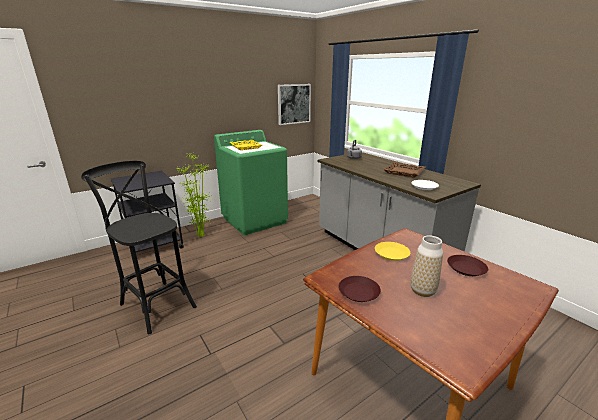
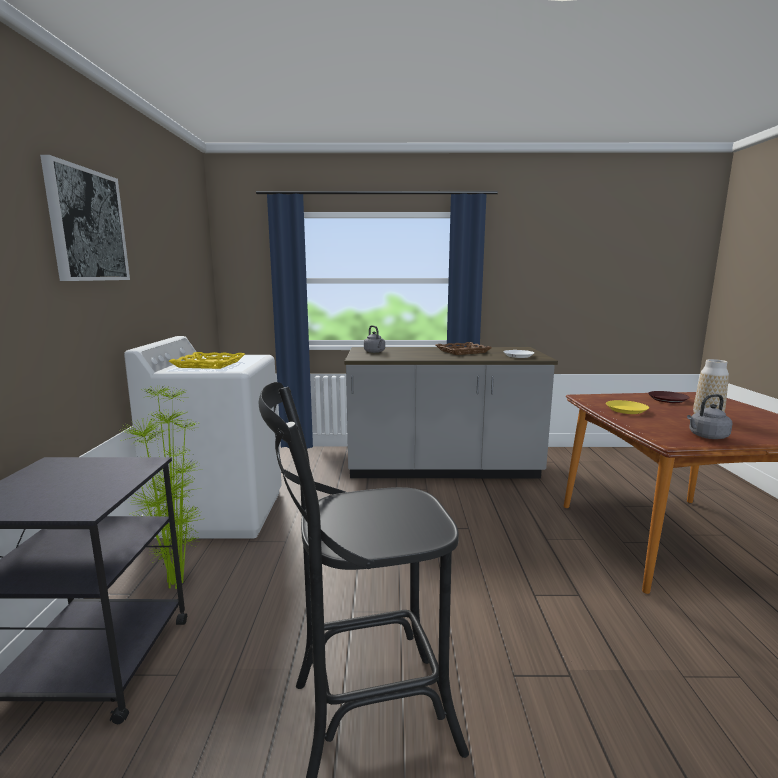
camera: 55 degrees left, 10 degrees down
(255, 220) = (221, 512): green washing machine -> white washing machine
(294, 104) = (199, 289): picture -> picture (87, 225)
(358, 292) = (706, 436): brown plate -> grey kettle

